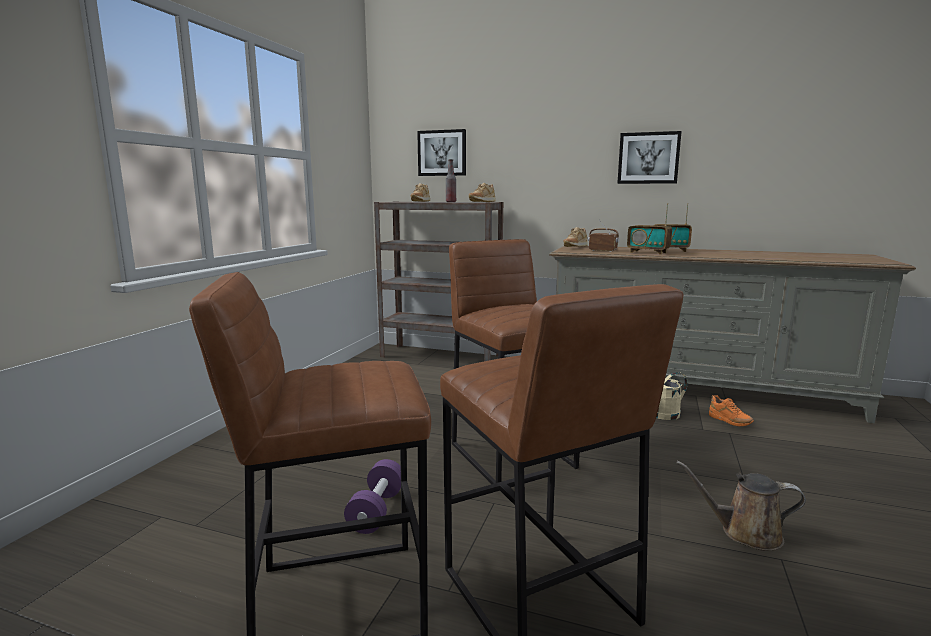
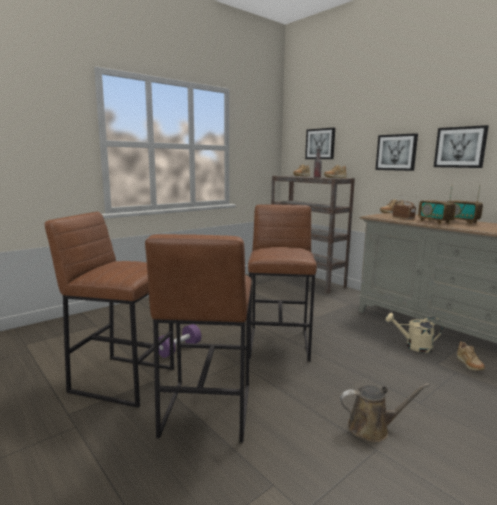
camera: 30 degrees right, 0 degrees up
(563, 165) = (396, 152): none -> picture
(729, 422) = (469, 365): orange shoe -> beige shoe
(745, 533) = (372, 428): brown watering can -> brown watering can turned 135 degrees clockwise

